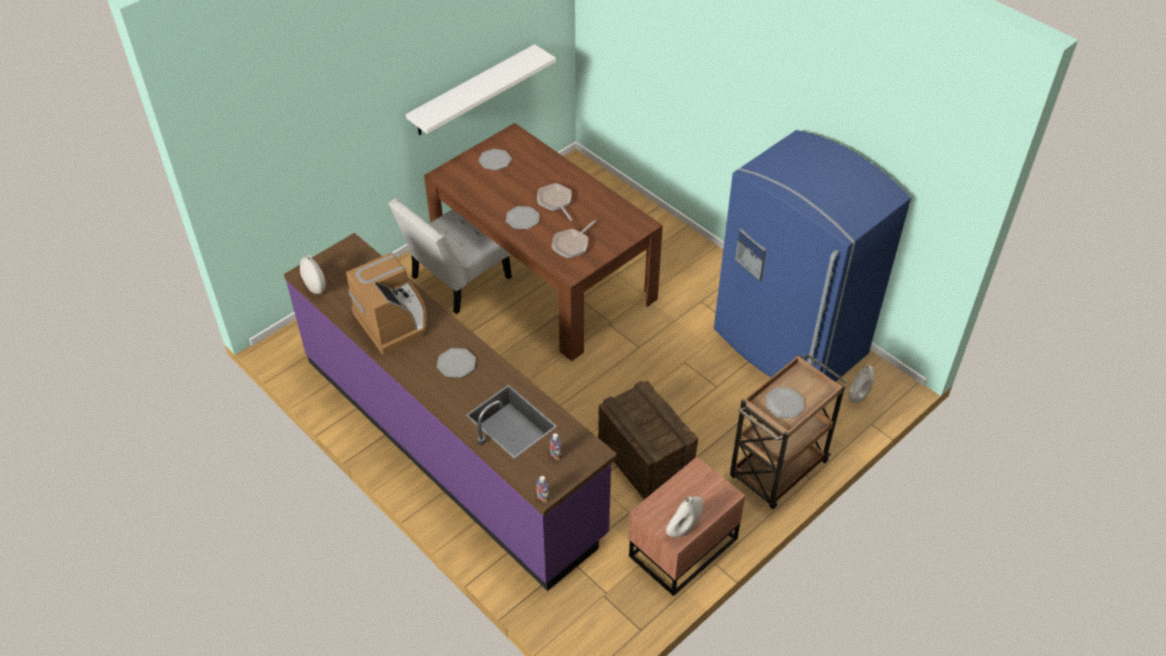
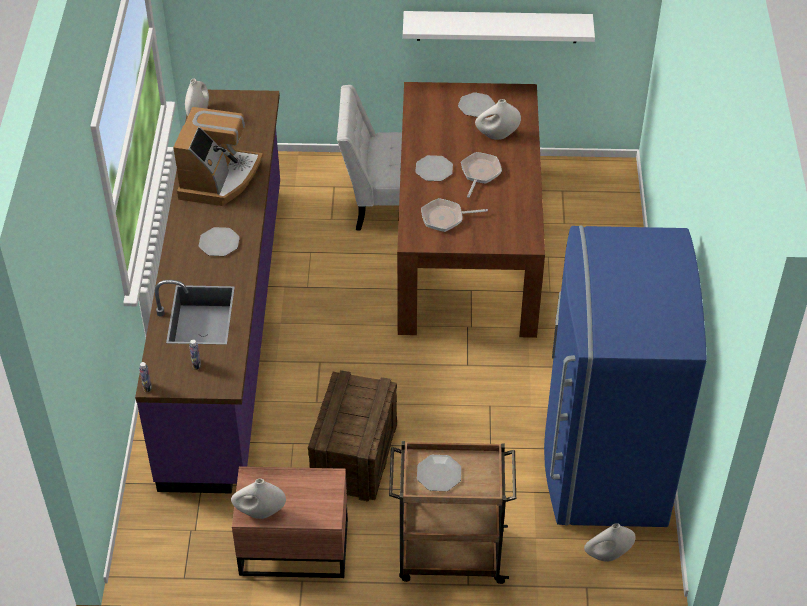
camera: 45 degrees right, 0 degrees up
(533, 171) = (497, 135): none -> white vase

